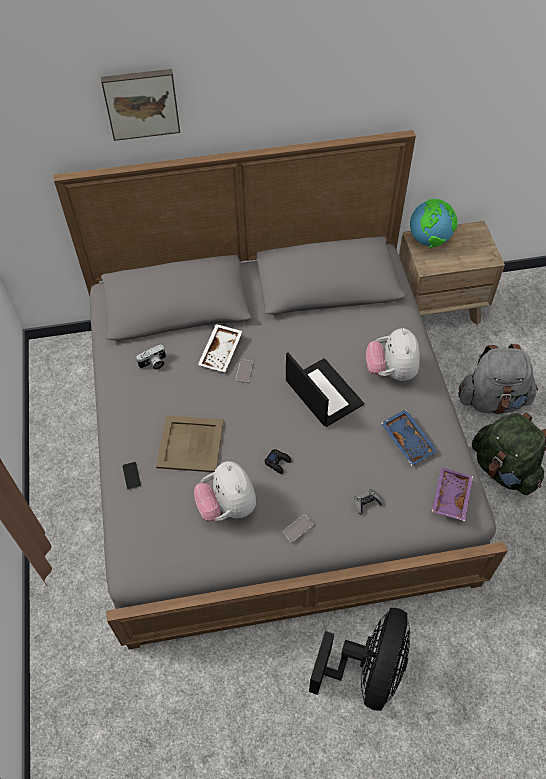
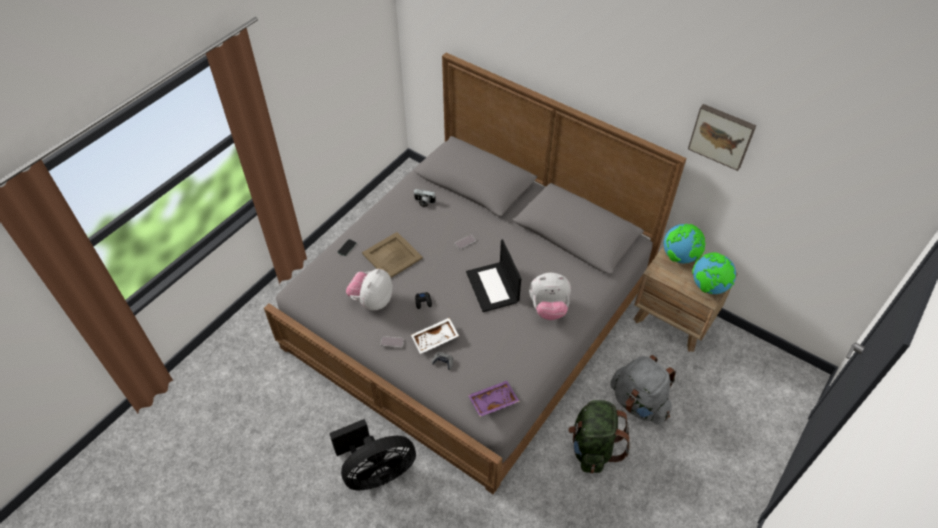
camera: 45 degrees right, 5 degrees down
(141, 103) = (507, 34): picture -> picture (722, 135)
(221, 352) = (465, 223): white tray -> white tray (435, 339)
(322, 393) = (493, 287): laptop -> laptop turned 150 degrees clockwise
(391, 371) = (548, 308): plush toy -> plush toy turned 135 degrees counterclockwise
(408, 440) = (508, 352): blue tray -> none
(479, 249) = (709, 287): none -> globe

